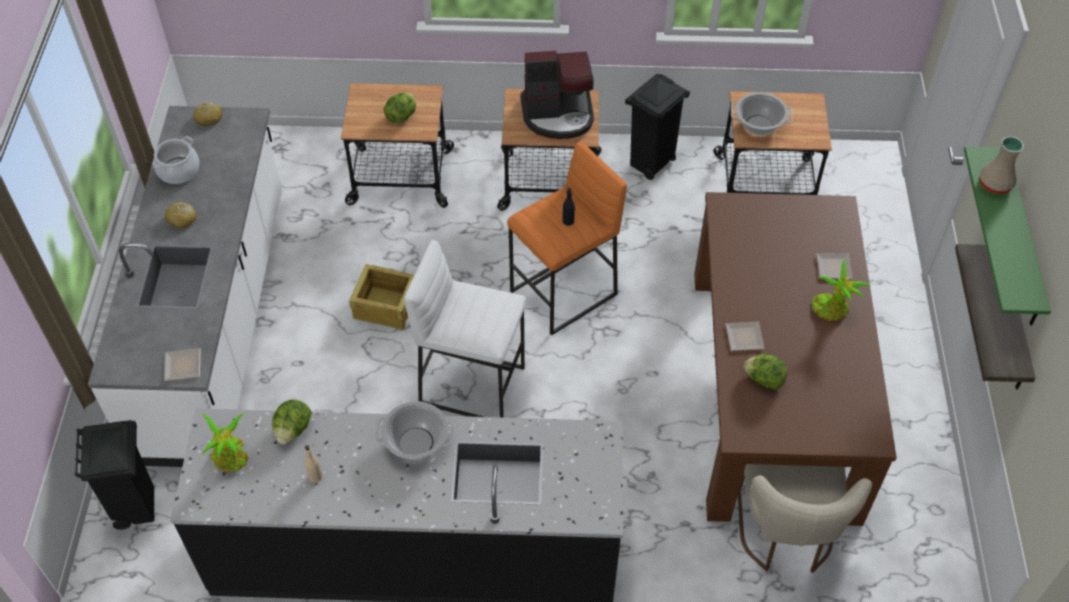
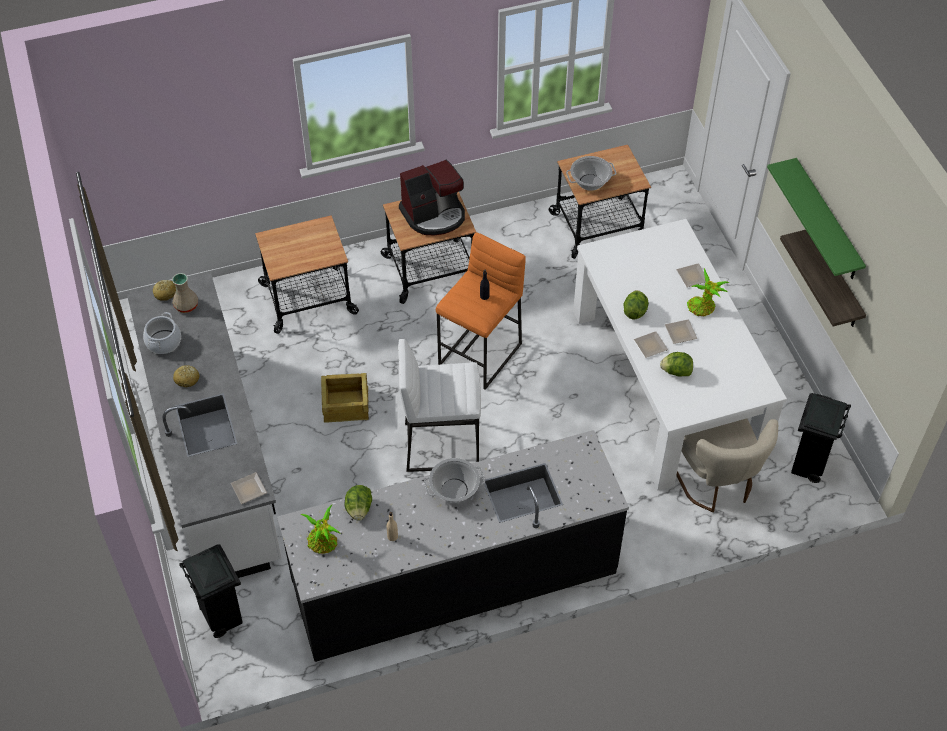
camera: 20 degrees left, 0 degrees up
(402, 116) = (310, 249): lettuce -> lettuce (634, 311)
(650, 164) = (503, 234): black trash can -> black trash can (807, 467)
(772, 391) = (666, 382): brown dining table -> white dining table
(788, 333) = (680, 334): none -> plate
(995, 185) = (798, 187): beige vase -> beige vase (186, 306)

